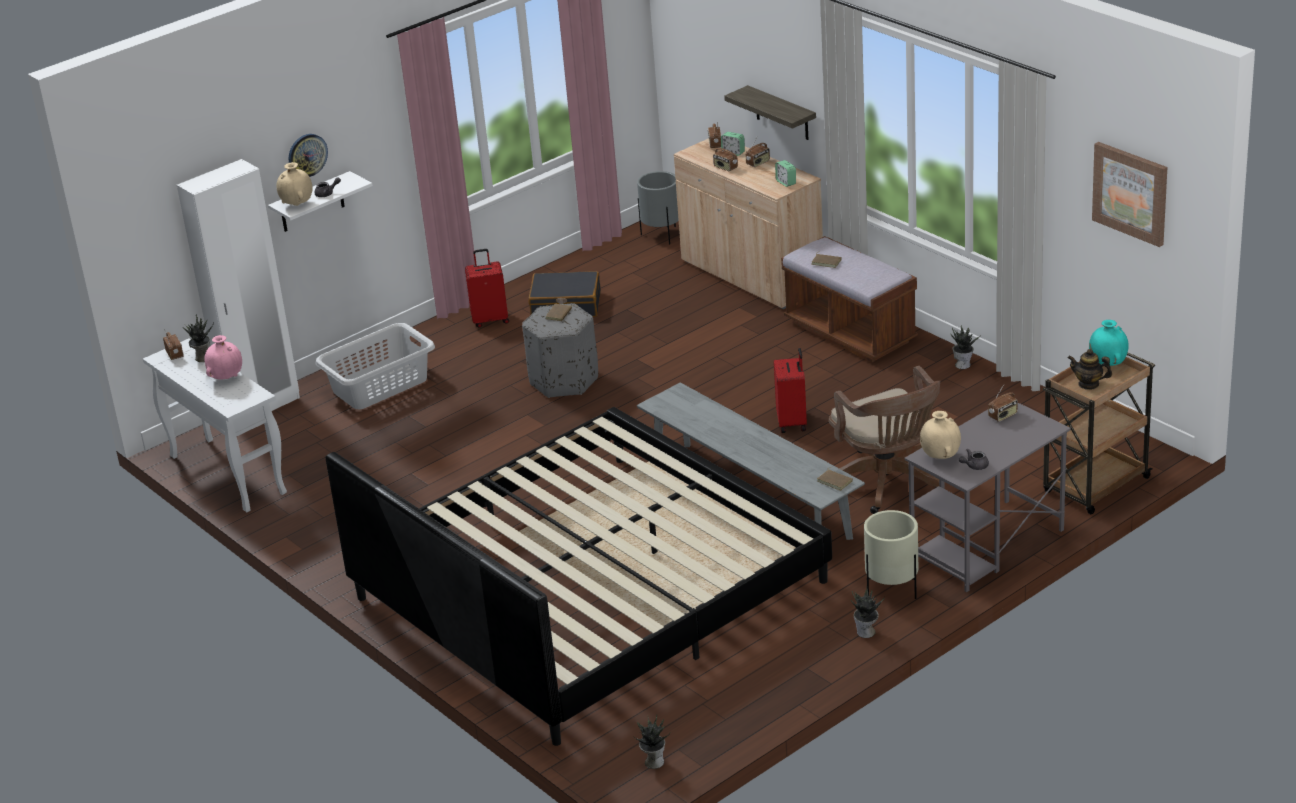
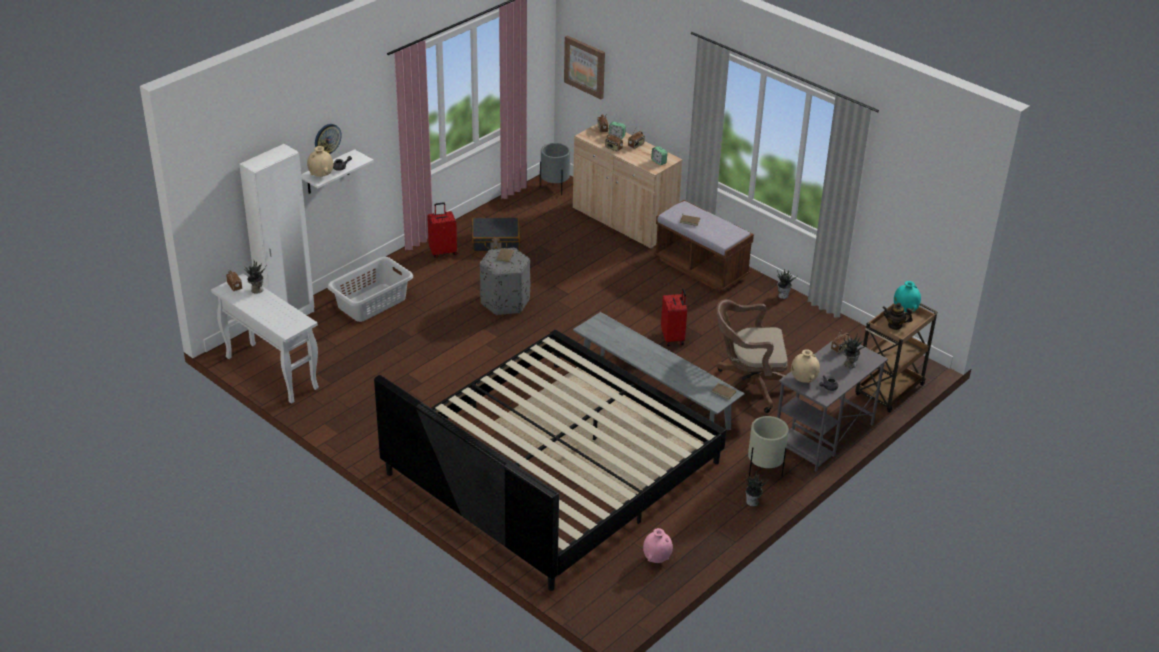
camera: 10 degrees left, 5 degrees up
(227, 378) = (278, 307): pink vase -> pink vase (657, 558)
(653, 761) = (622, 603): potted plant -> potted plant (849, 364)
(782, 113) = (655, 112): shelf -> none
(888, 484) = (748, 387): brown office chair -> brown office chair turned 120 degrees clockwise
(1131, 193) = (925, 193): picture -> picture (585, 66)

